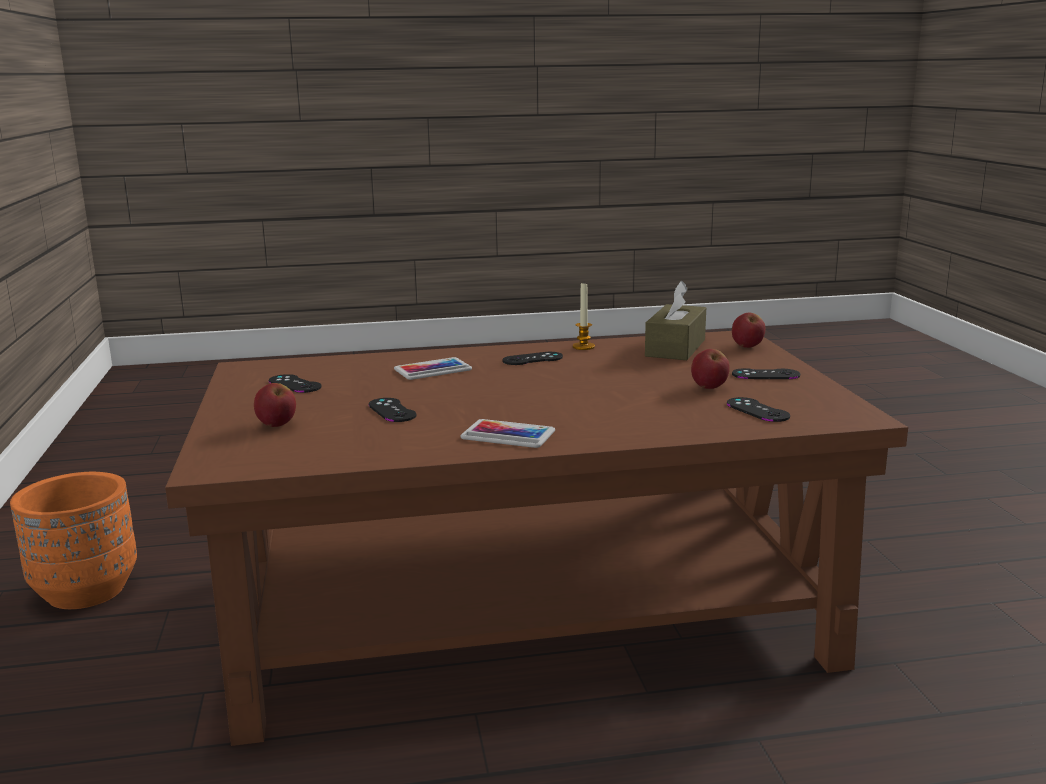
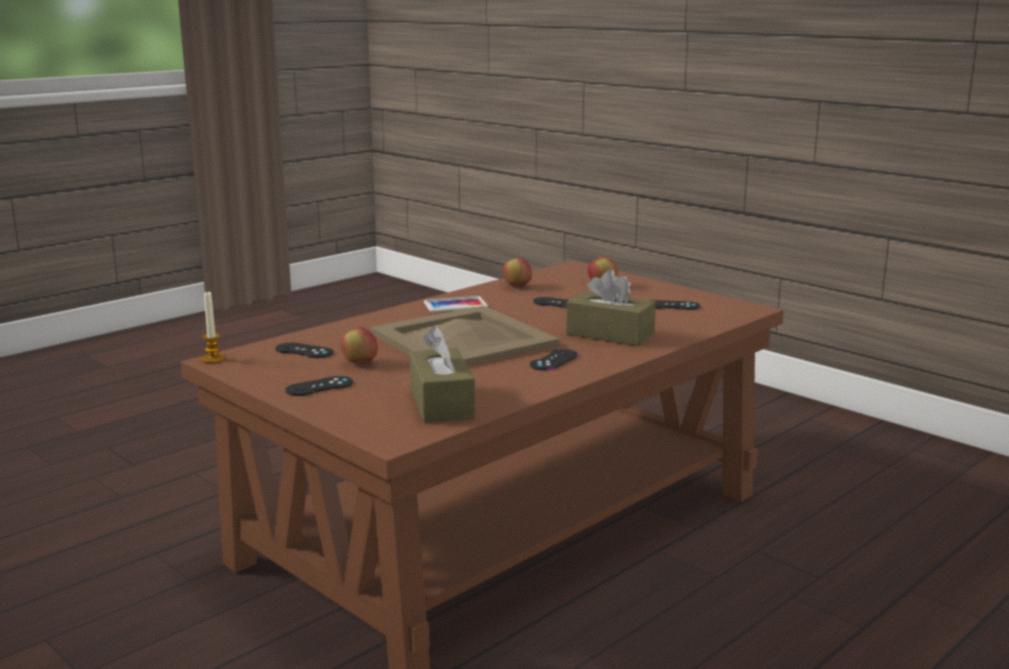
camera: 145 degrees right, 0 degrees up
(85, 591) = (813, 447): orange planter -> none
(433, 369) = (610, 334): phone -> brown tissue box
(574, 390) = (465, 339): none -> beige tray
(583, 347) = (535, 384): candle -> candle (213, 359)
(747, 346) = (366, 422): apple -> apple (517, 286)

